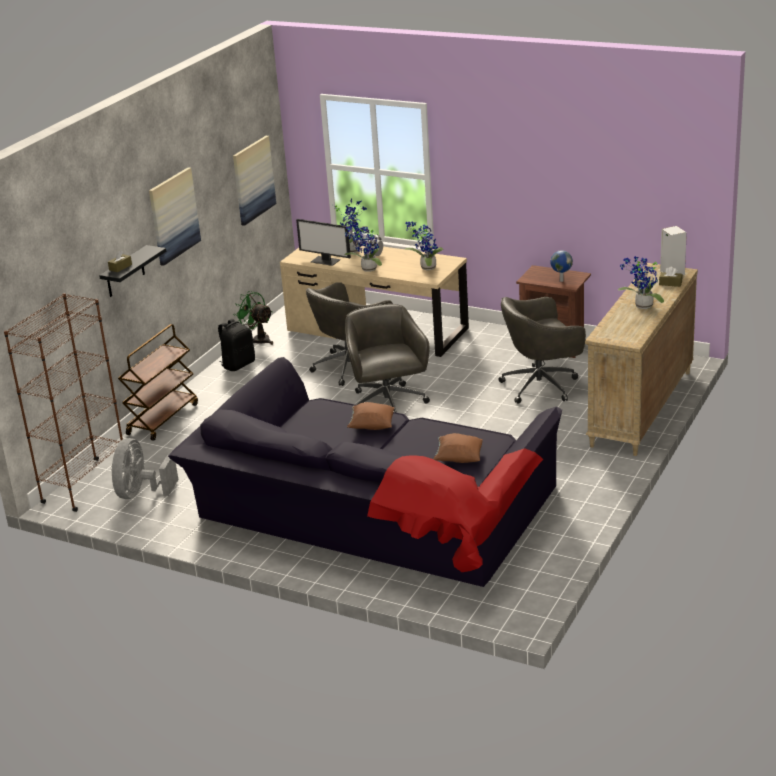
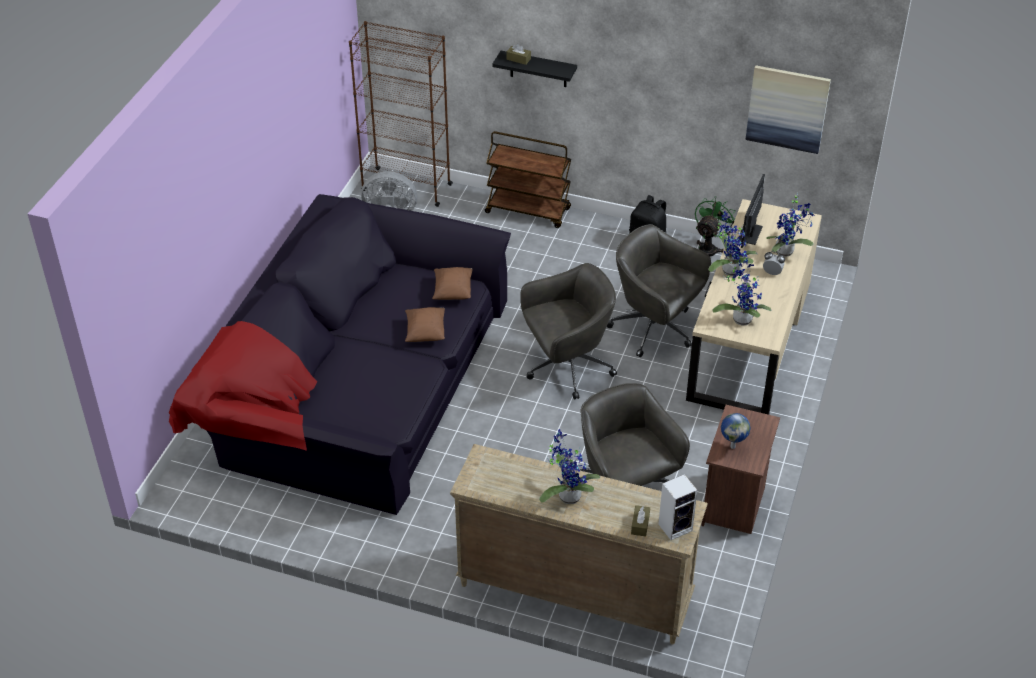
camera: 80 degrees right, 15 degrees up
(173, 216) = (629, 64): picture -> none
(458, 459) = (359, 402): brown pillow -> brown pillow (452, 291)

